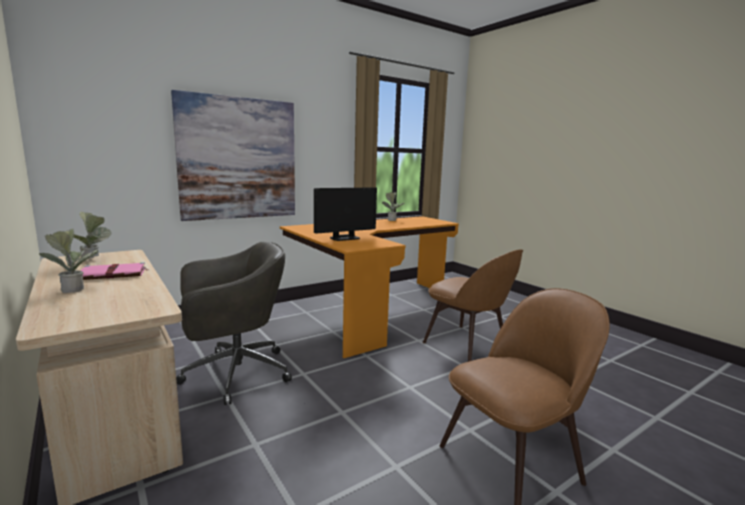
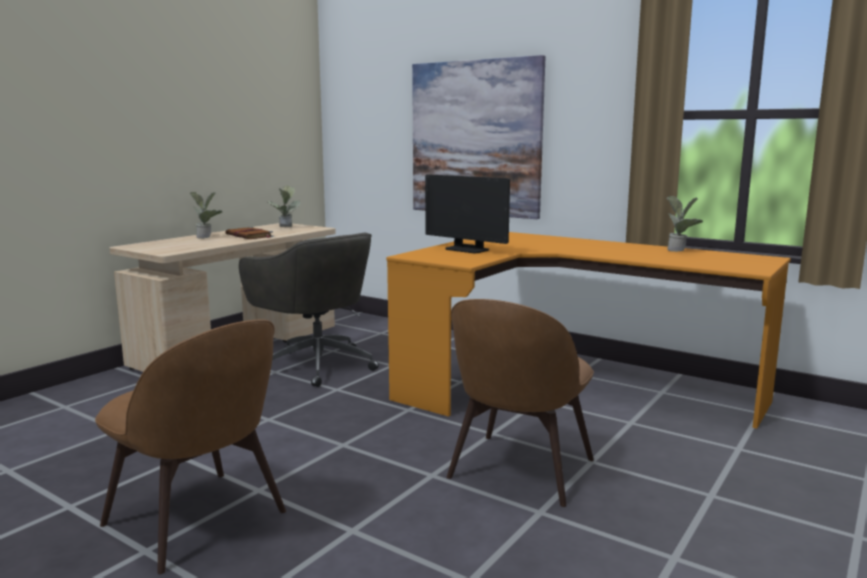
camera: 70 degrees right, 0 degrees up
(114, 274) = (250, 236): pink book -> brown book

